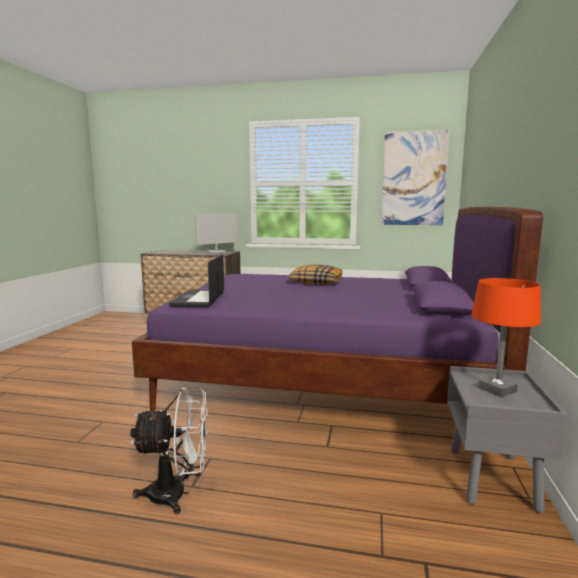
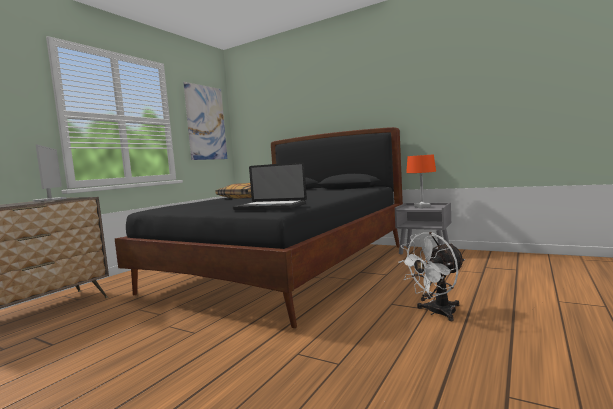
camera: 70 degrees left, 5 degrees down
(177, 494) = (436, 313): white fan -> white fan turned 135 degrees counterclockwise
(326, 378) = (286, 268): purple bed -> black bed

